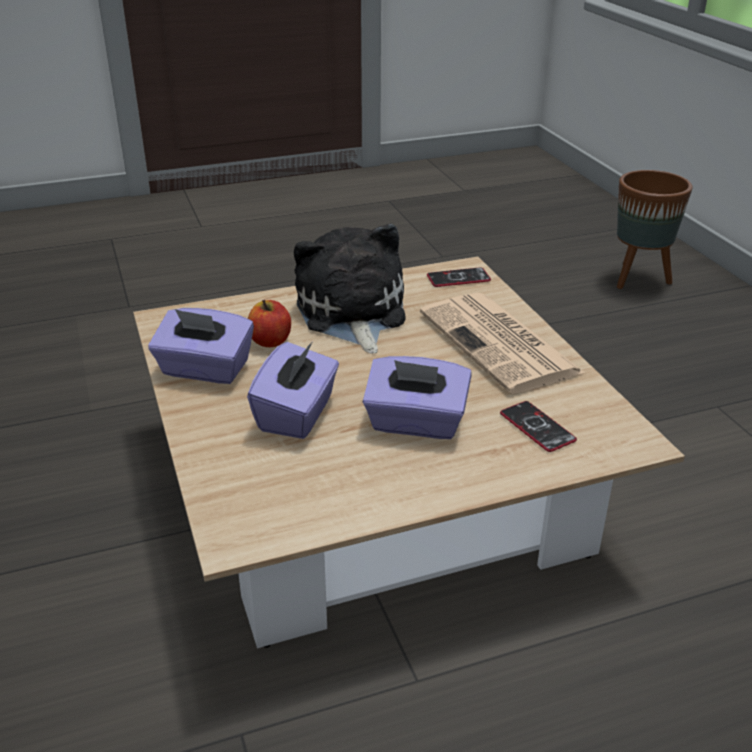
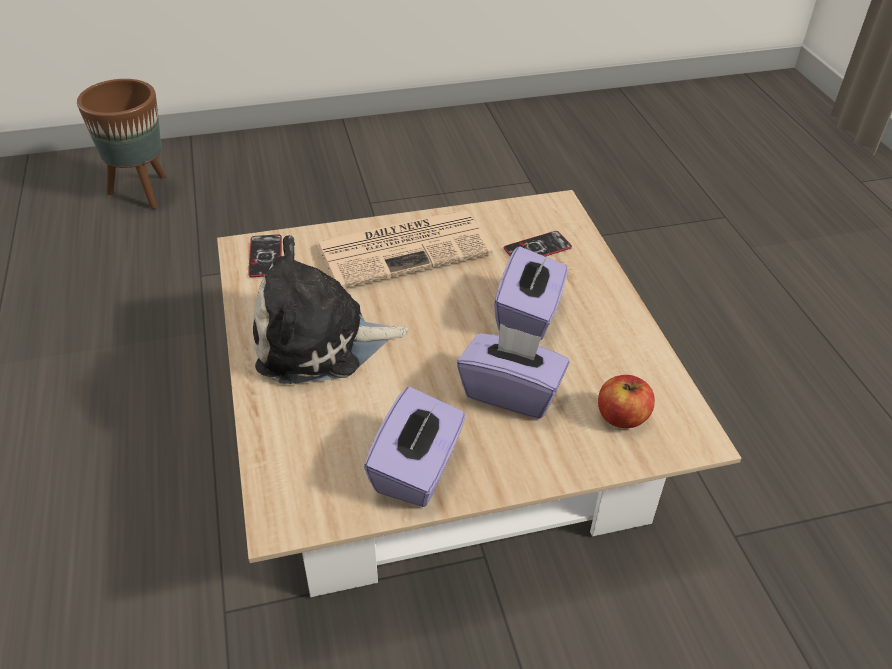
camera: 85 degrees left, 10 degrees up
(270, 341) = (364, 411): apple -> apple (622, 416)

